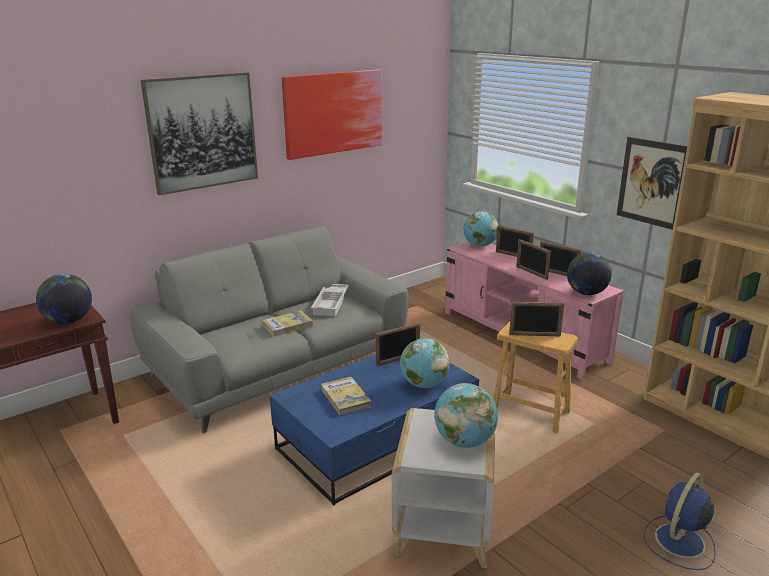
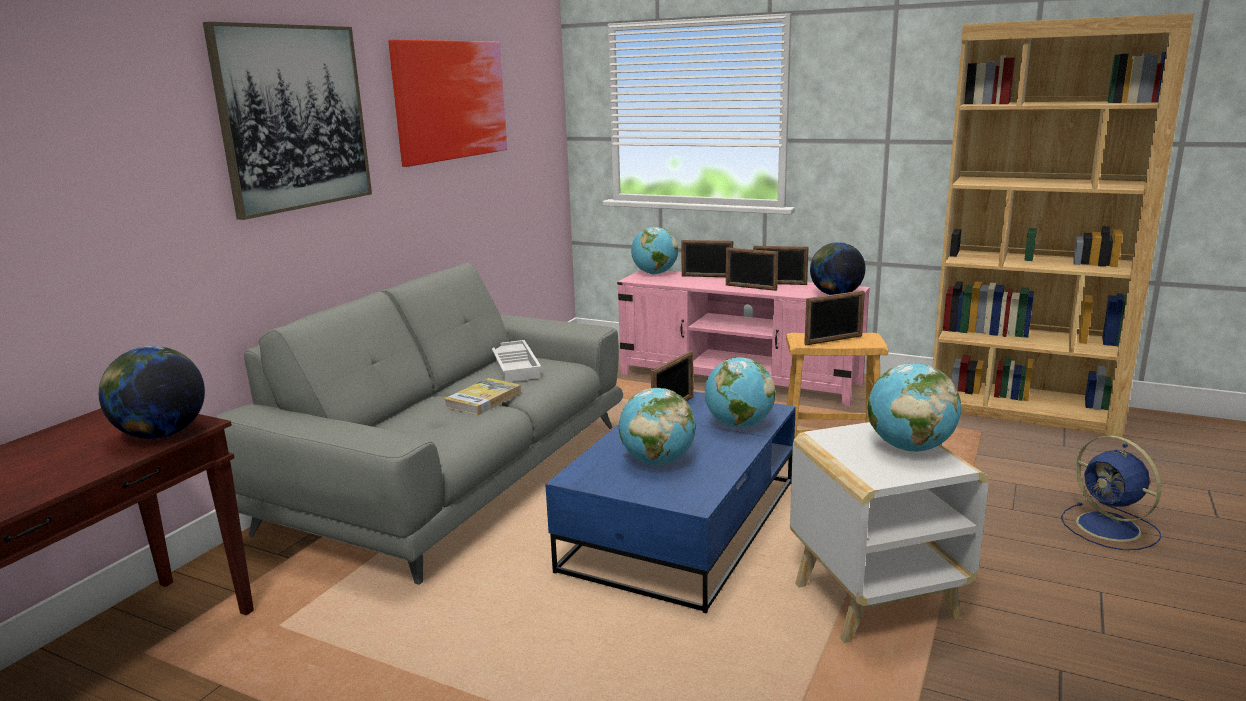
camera: 25 degrees left, 5 degrees down
(345, 398) = (657, 461): book -> globe
(652, 183) = (881, 151): picture -> none
(679, 542) = (1111, 528): blue fan -> blue fan turned 45 degrees counterclockwise

